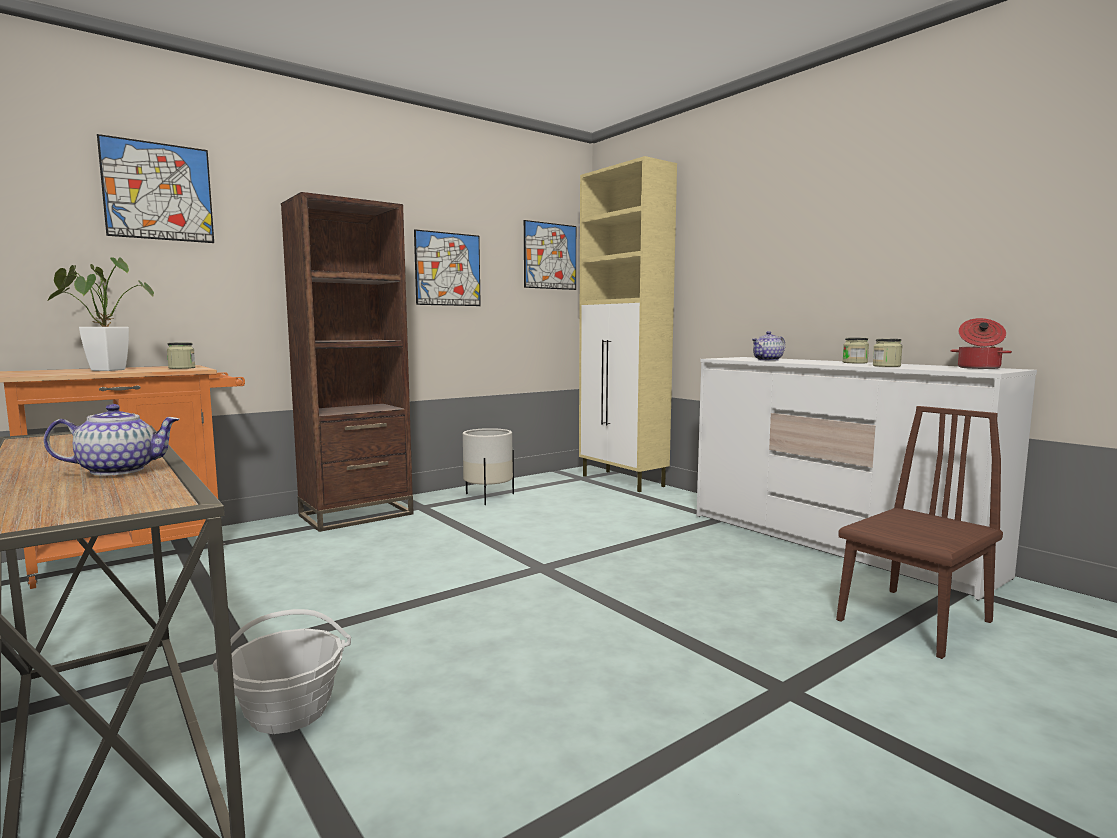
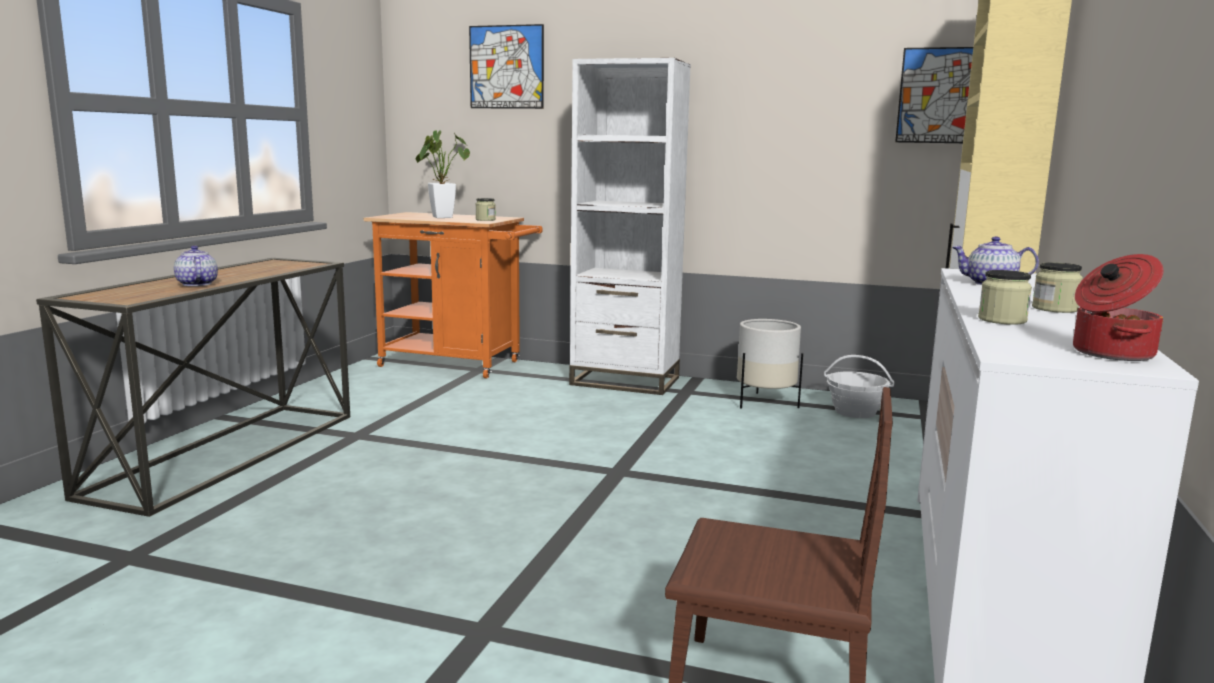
camera: 55 degrees right, 5 degrees up
(119, 470) = (196, 284): teapot -> teapot turned 150 degrees counterclockwise
(288, 712) = (296, 472): basket -> basket (855, 412)
(356, 515) = (625, 381): brown bookcase -> white bookcase
(448, 269) = (779, 122): picture -> none

